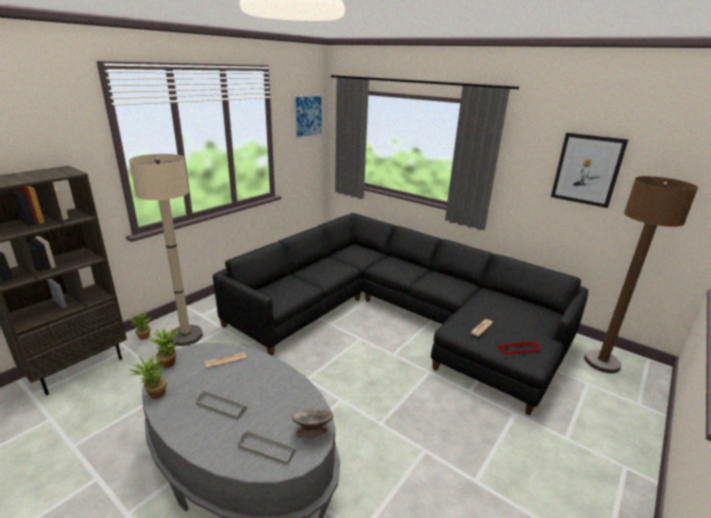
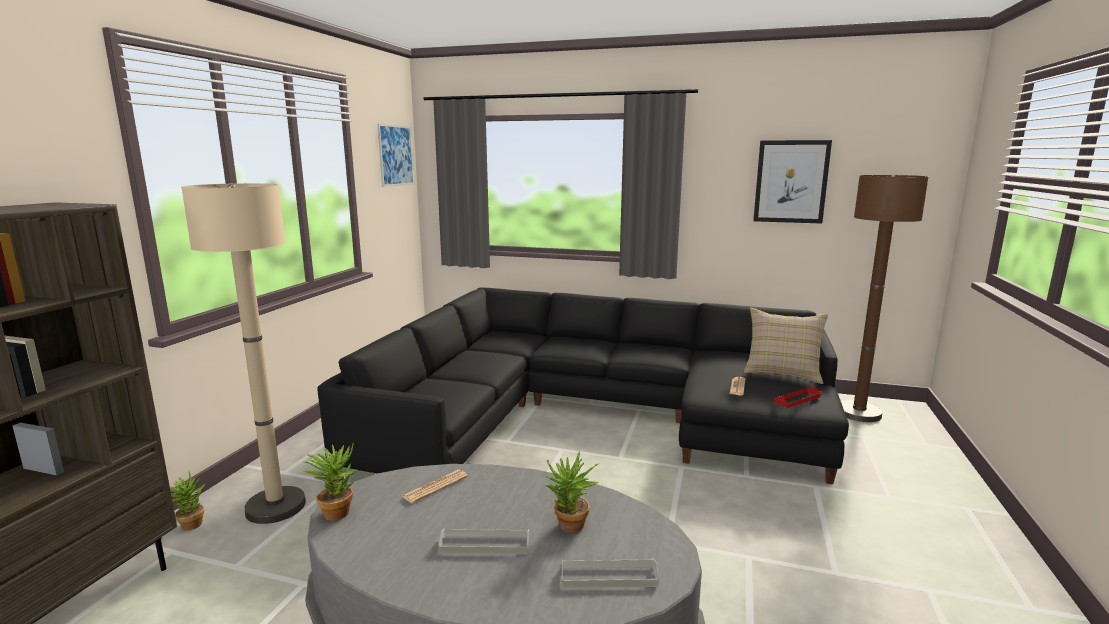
camera: 20 degrees left, 10 degrees down
(154, 395) = (350, 560): potted plant -> potted plant (569, 528)
(312, 431) = (652, 536): grey bowl -> none
(528, 323) = (782, 372): none -> beige pillow

